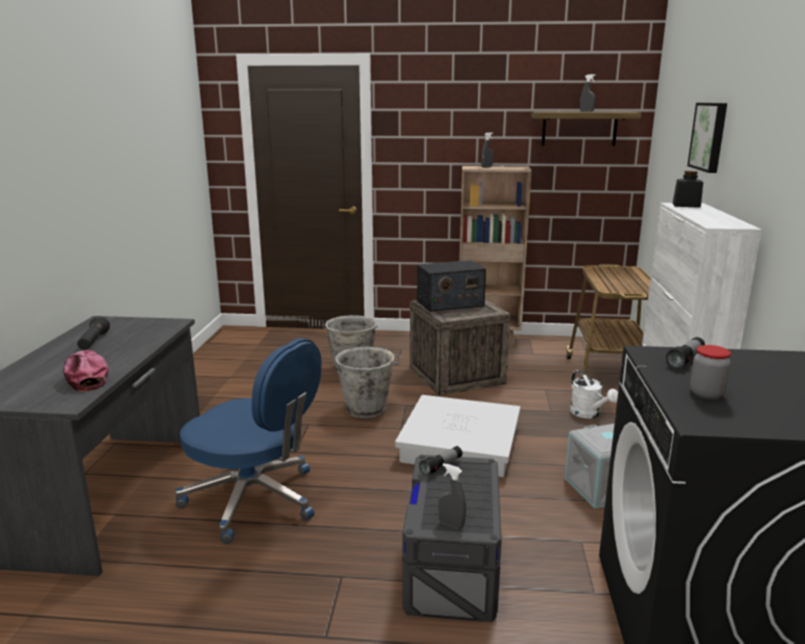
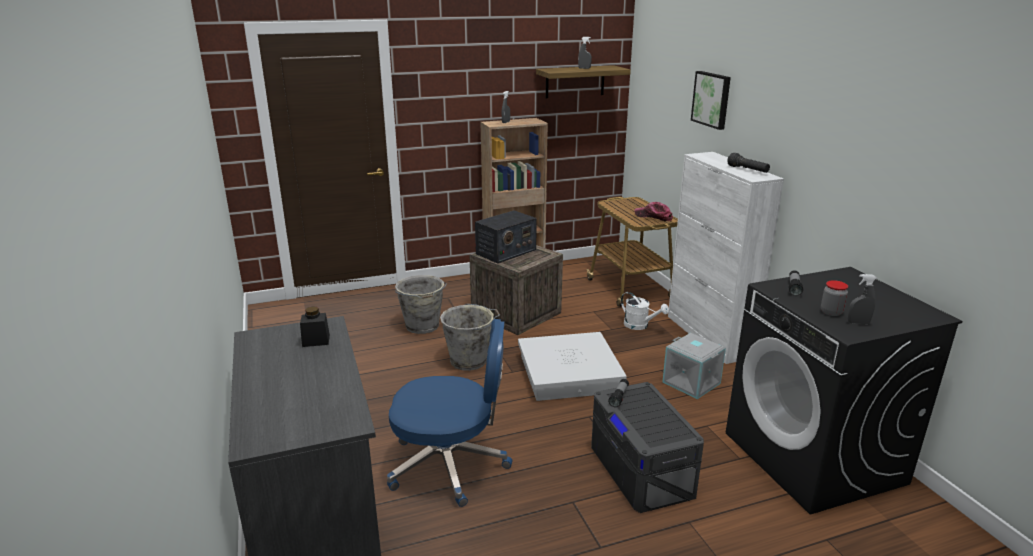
camera: 25 degrees left, 5 degrees up
(85, 378) = (330, 397): cap -> cap (653, 216)
(94, 342) = (282, 360): black flashlight -> black flashlight (748, 170)
(451, 524) = (666, 438): grey spray bottle -> grey spray bottle (858, 323)
(686, 205) = (706, 156): black jar -> black jar (316, 341)

